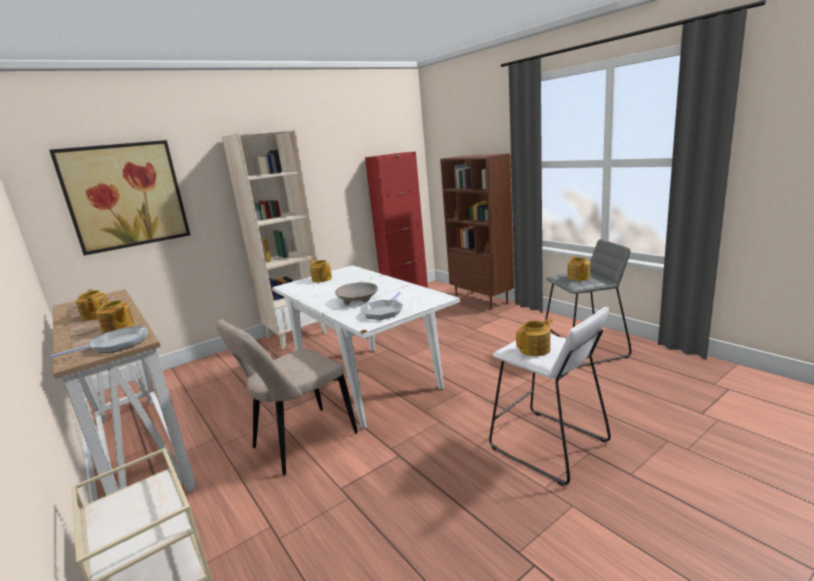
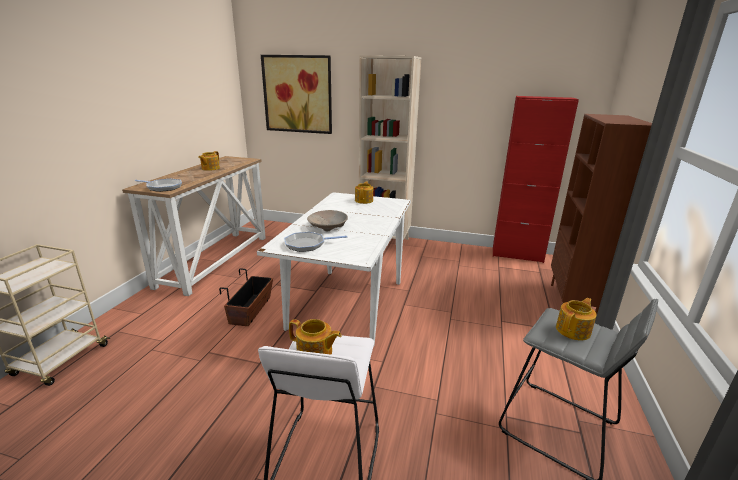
camera: 50 degrees right, 5 degrees up
(118, 328) = (190, 179): teapot -> none
(300, 442) = (251, 310): beige chair -> planter

